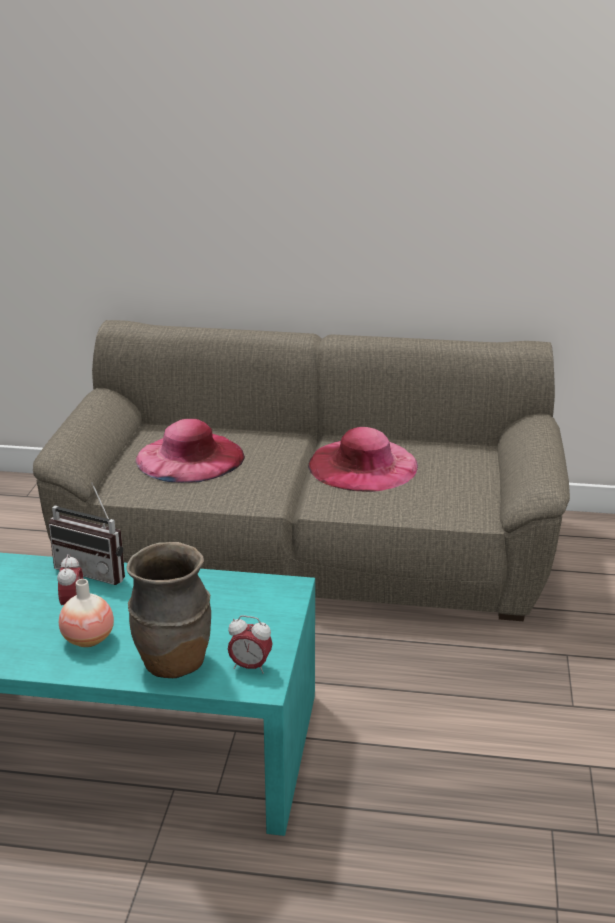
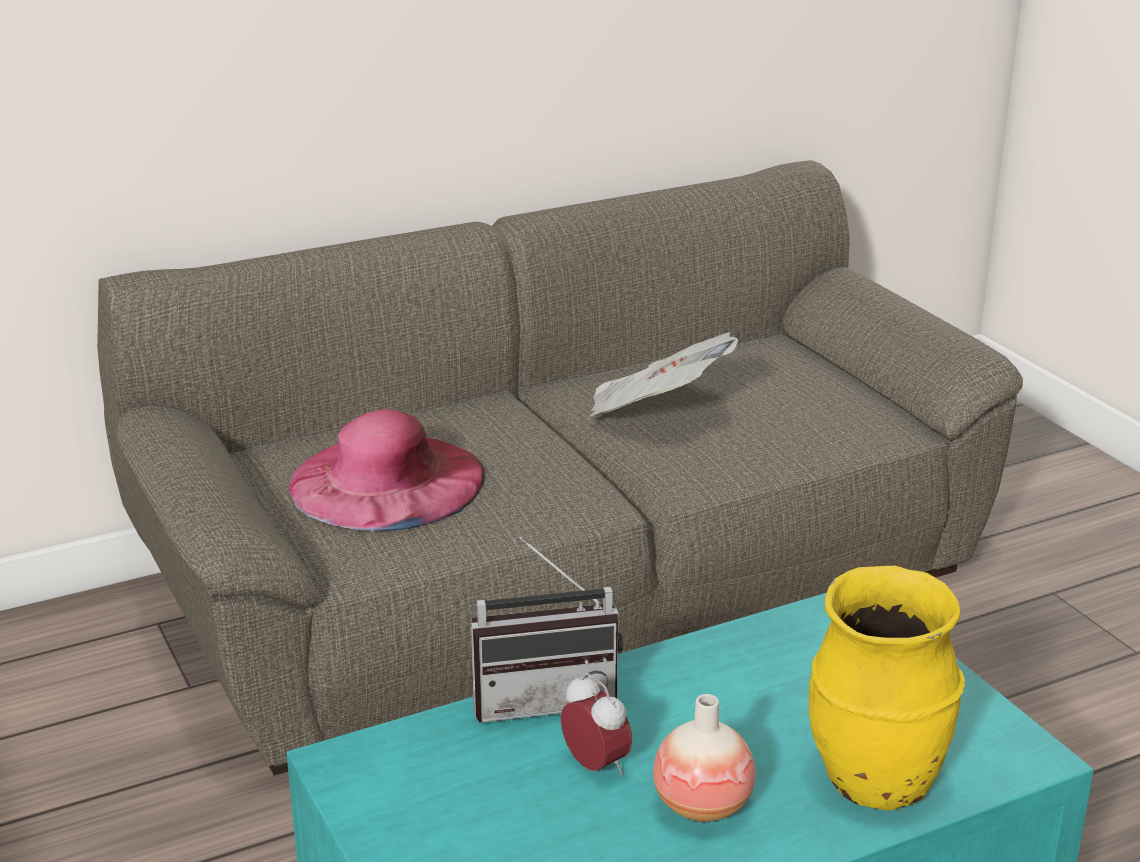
camera: 35 degrees left, 0 degrees up
(173, 664) = (875, 783): brown vase -> yellow vase
(250, 667) = (978, 738): alarm clock -> none
(363, 465) = (657, 411): pink hat -> newspaper

